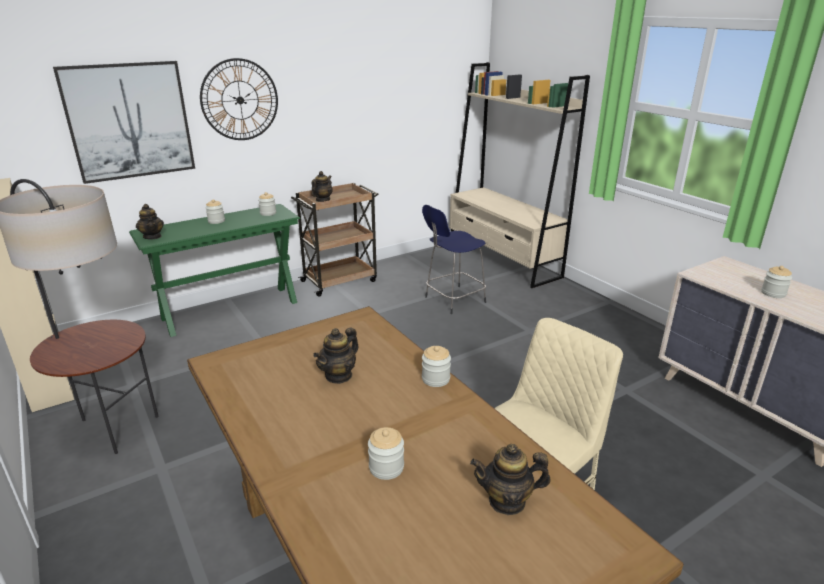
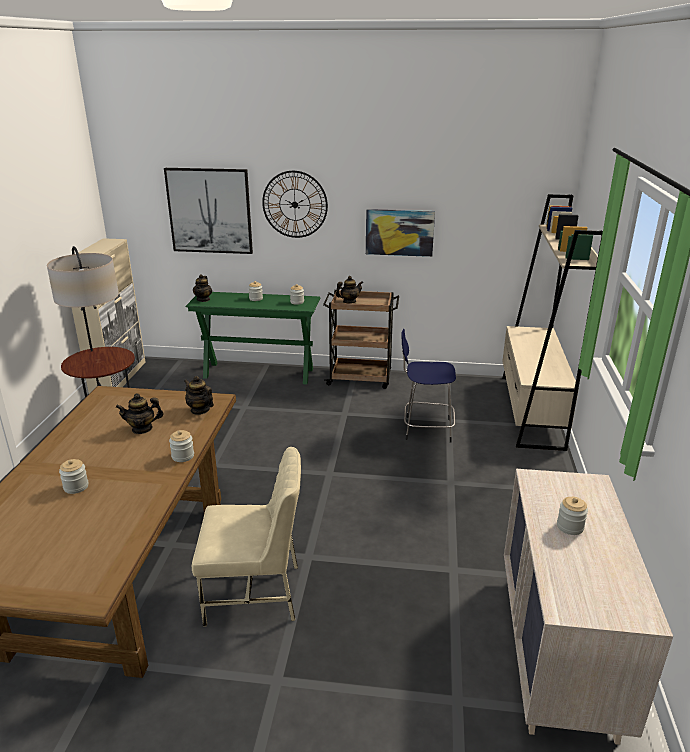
camera: 40 degrees right, 0 degrees up
(352, 117) = (399, 232): none -> picture
(507, 501) = (91, 535): teapot -> teapot (200, 410)

